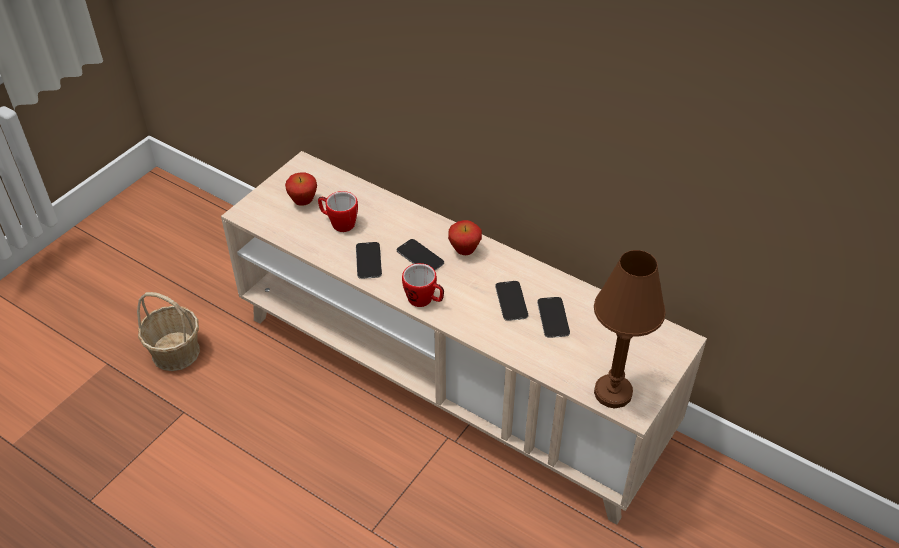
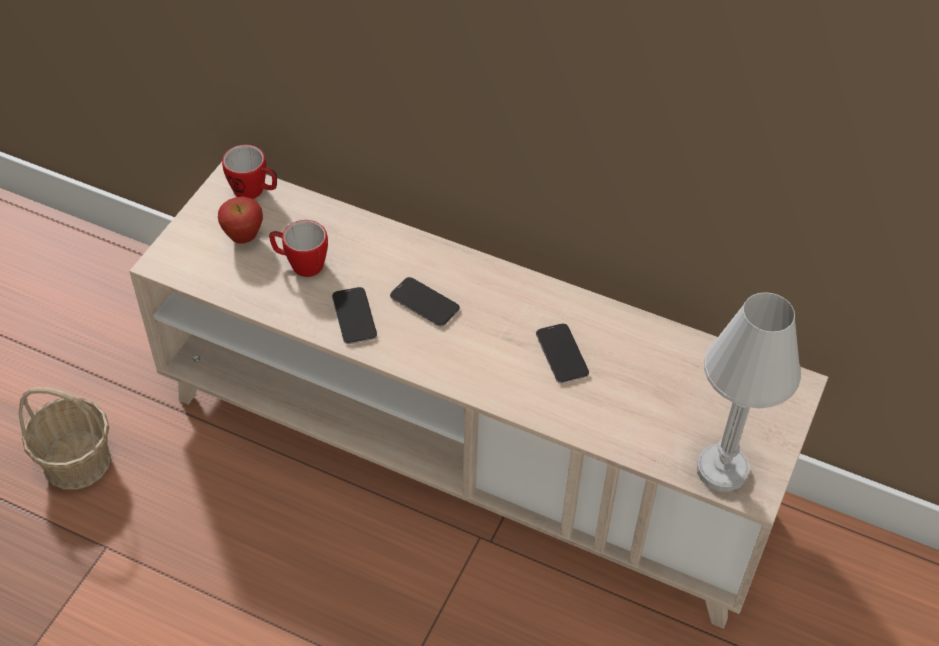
camera: 10 degrees left, 5 degrees up
(424, 300) = (444, 366): mug -> mug (254, 191)
(464, 251) = (484, 288): apple -> none
(553, 318) = (622, 372): phone -> none
(613, 393) = (721, 470): brown table lamp -> white table lamp

